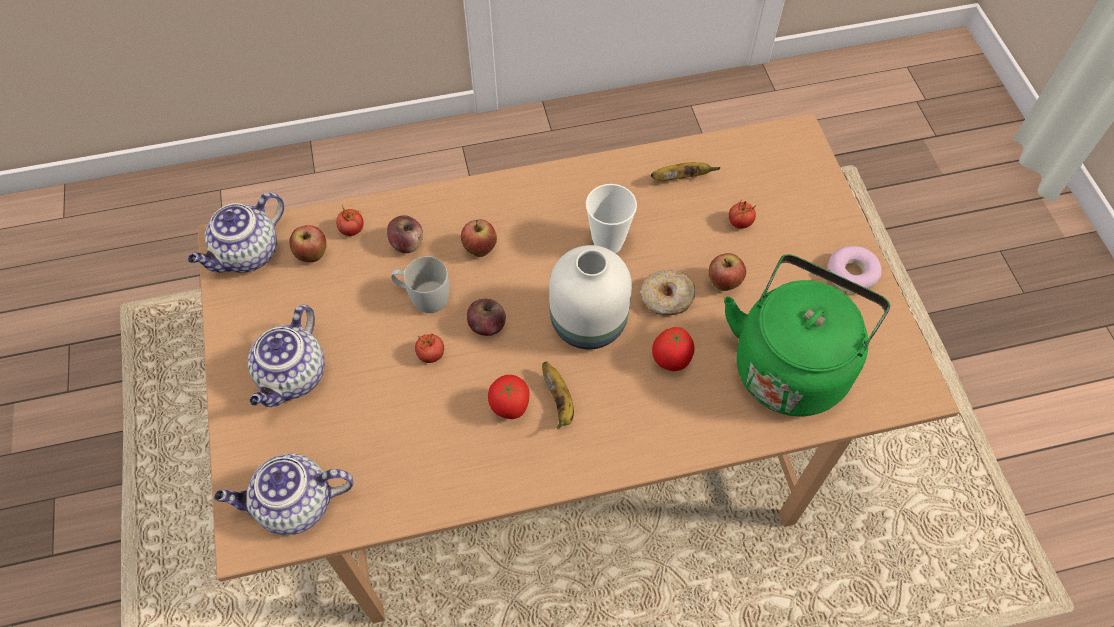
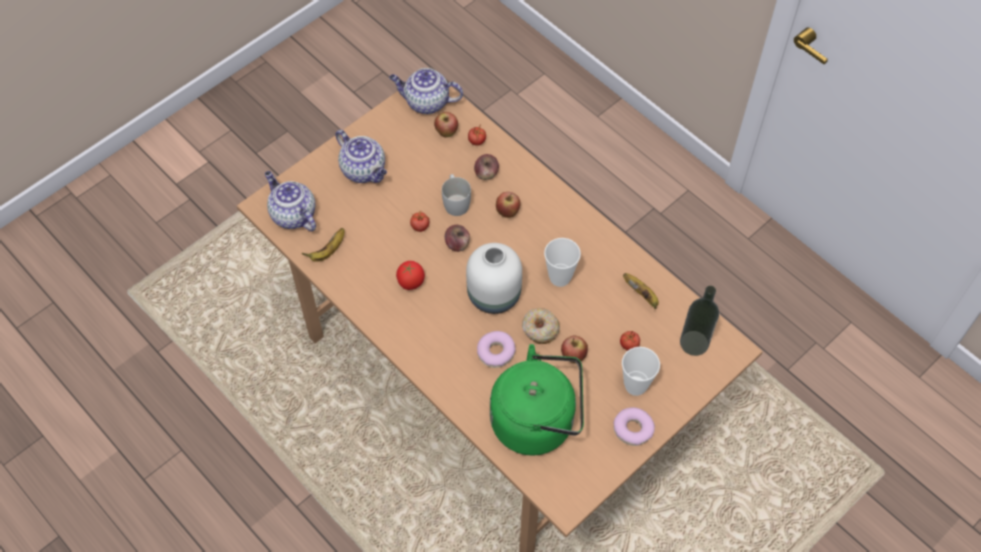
camera: 60 degrees right, 0 degrees up
(293, 377) = (364, 170): teapot -> teapot turned 120 degrees counterclockwise
(559, 401) = (430, 306): banana -> banana (328, 251)
(671, 361) = (496, 352): tomato -> donut
(771, 163) = (694, 343): none -> bottle
(796, 243) = (635, 385): none -> cup

